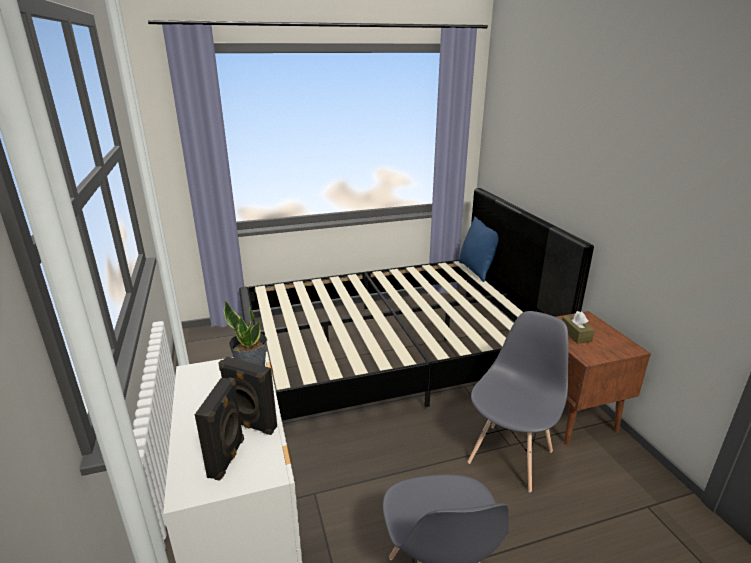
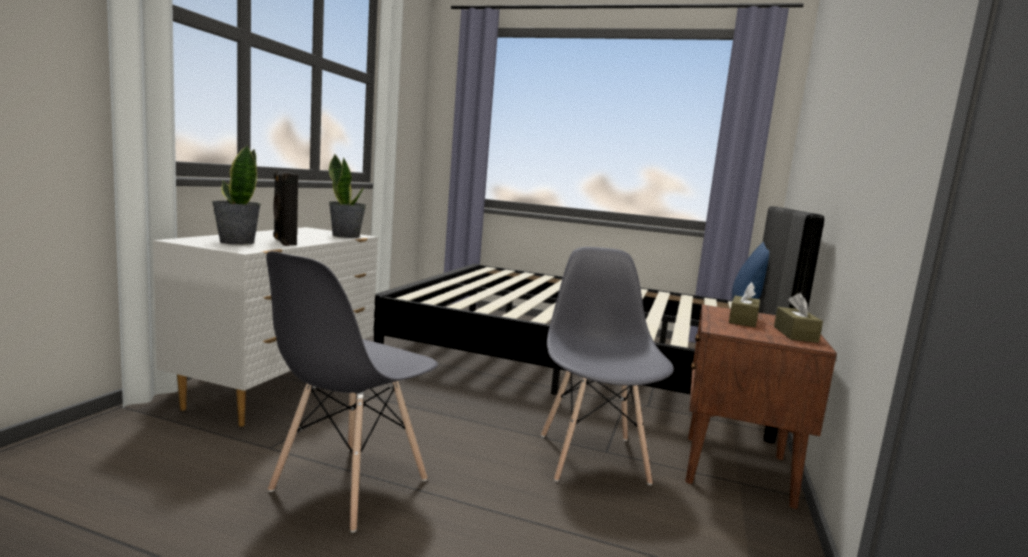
camera: 35 degrees right, 15 degrees down
(228, 458) = (236, 242): black speaker -> potted plant
(510, 456) = (593, 457): grey chair -> grey chair turned 75 degrees counterclockwise
(613, 339) = (795, 334): none -> brown tissue box

